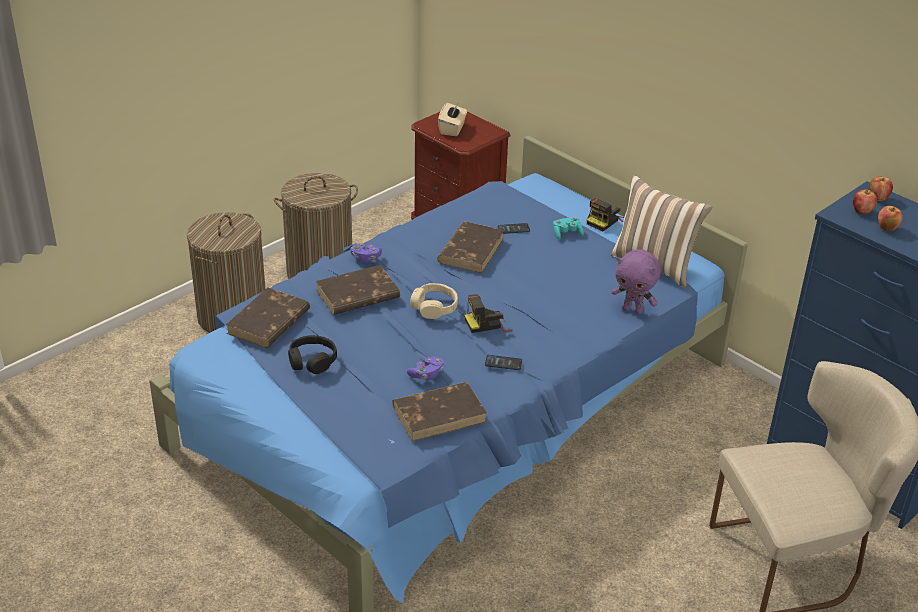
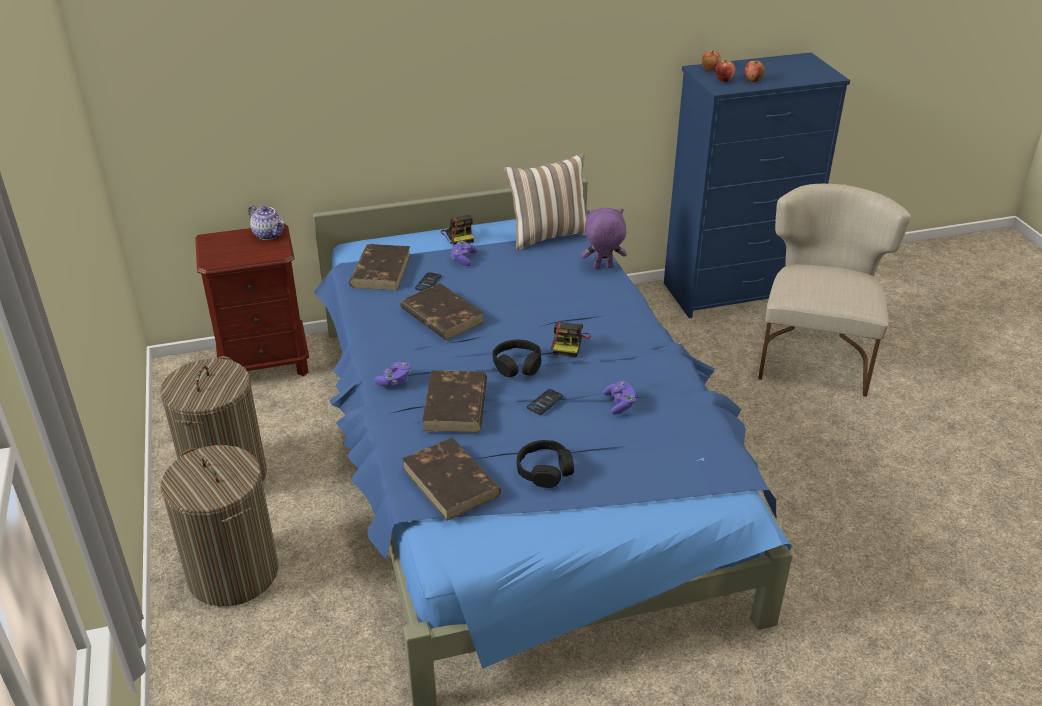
camera: 60 degrees left, 0 degrees up
(434, 307) = (517, 365): beige headphones -> black headphones
(440, 414) = (683, 415): brown book -> brown book (381, 270)
(452, 129) = (241, 250): beige tissue box -> none
(485, 131) = (269, 234): none -> teapot
(503, 363) = (633, 355): phone -> phone (544, 402)
(567, 234) = (463, 259): turquoise game controller -> purple game controller
(633, 310) = (603, 267): purple plush toy -> purple plush toy turned 150 degrees counterclockwise

